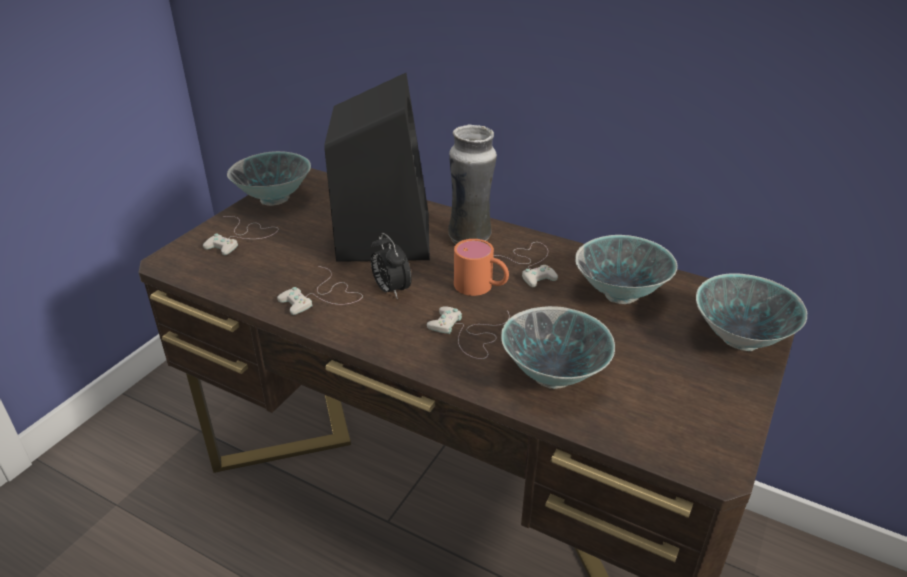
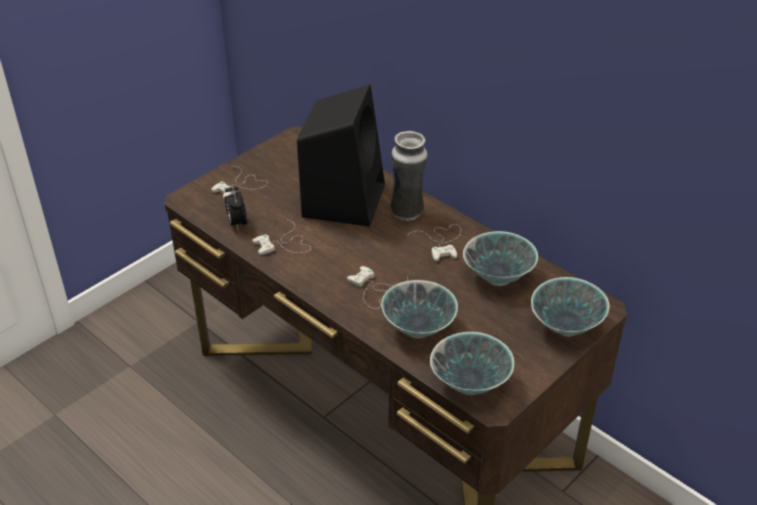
camera: 15 degrees right, 5 degrees up
(274, 199) = (272, 154): bowl -> bowl (470, 384)
(391, 290) = (333, 246): alarm clock -> alarm clock (237, 223)
(481, 287) = (398, 254): orange mug -> none

